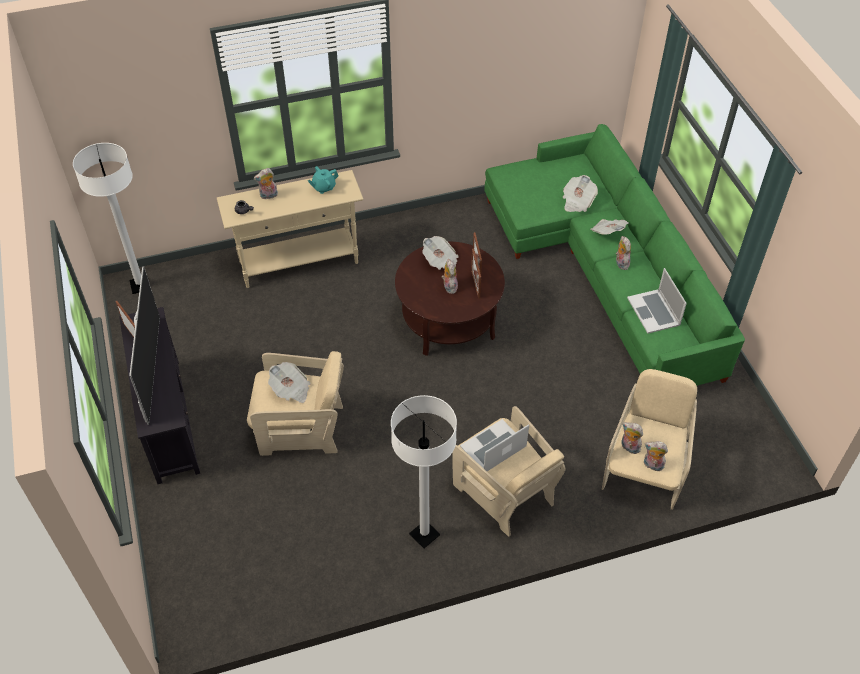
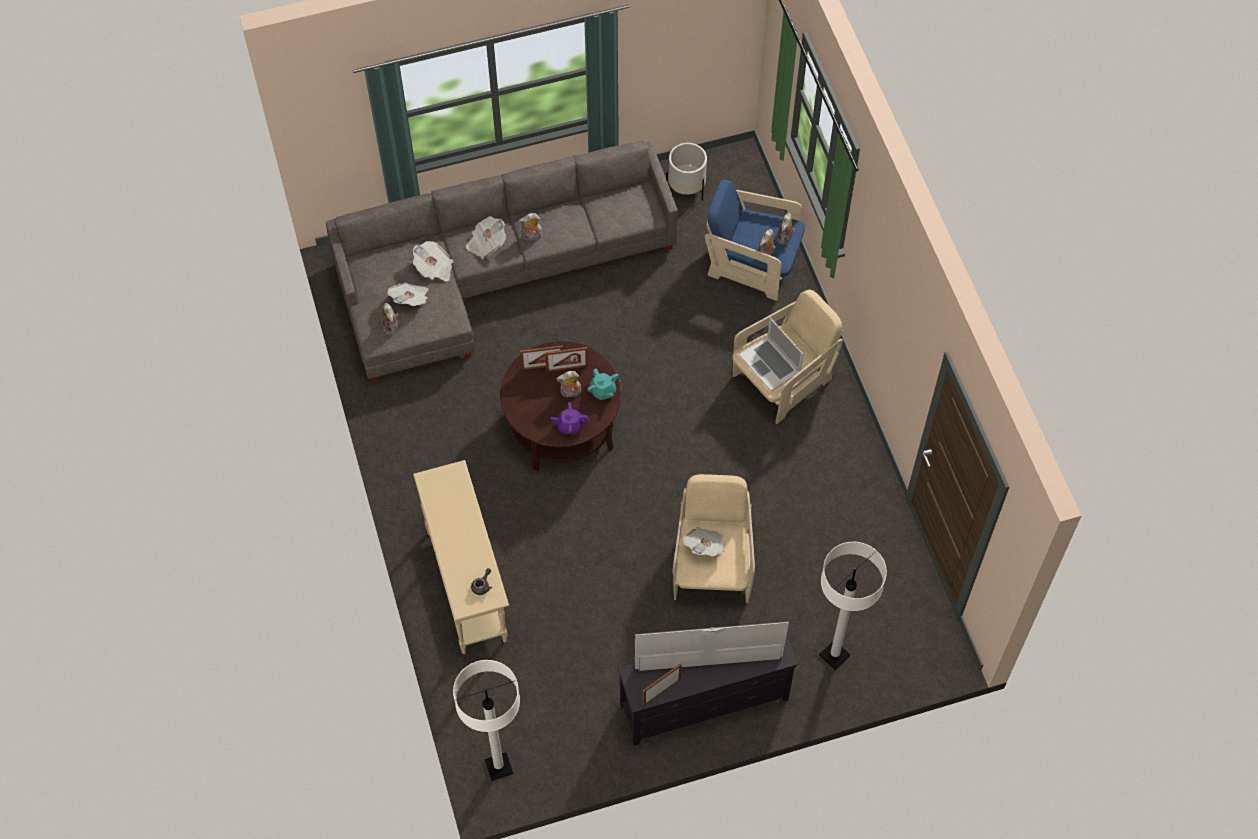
camera: 90 degrees left, 10 degrees up
(268, 196) = (457, 561): plush toy -> plush toy (392, 327)
(323, 187) = (444, 502): turquoise teapot -> turquoise teapot (603, 391)
(415, 287) = (570, 426): none -> purple teapot
(424, 535) = (833, 449): white floor lamp -> white floor lamp (834, 655)
(440, 261) = (532, 401): newspaper -> newspaper (410, 299)
(605, 269) = (490, 272): green sofa -> grey sofa
(644, 469) = (752, 264): beige armchair -> blue armchair
(654, 311) = (601, 214): laptop -> none
(729, 414) = (686, 188): none -> white planter

